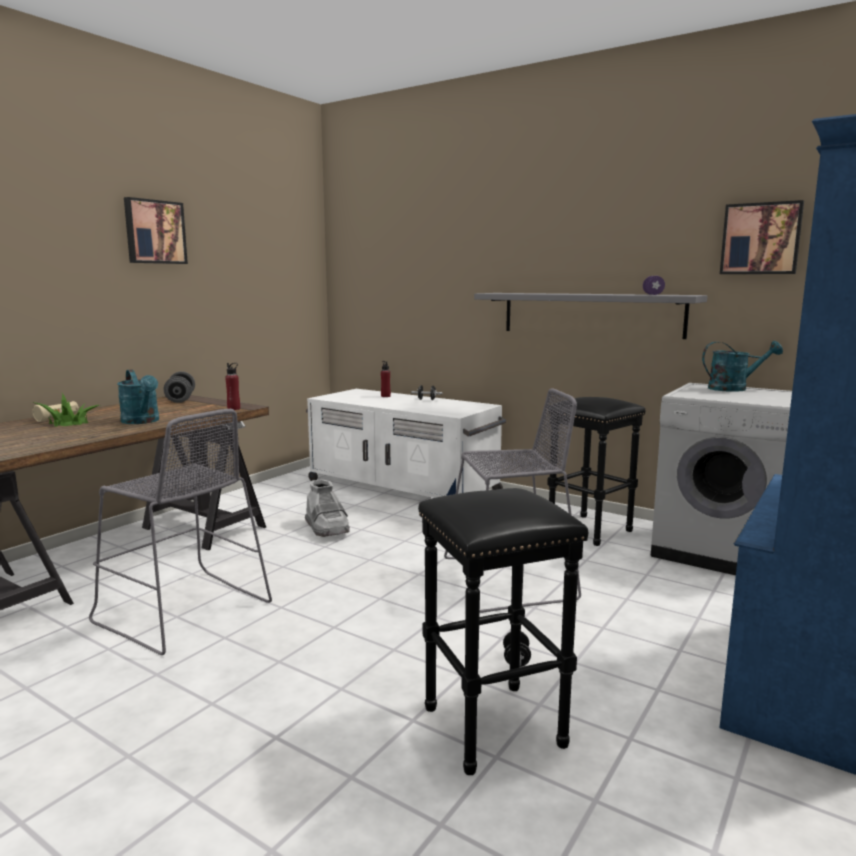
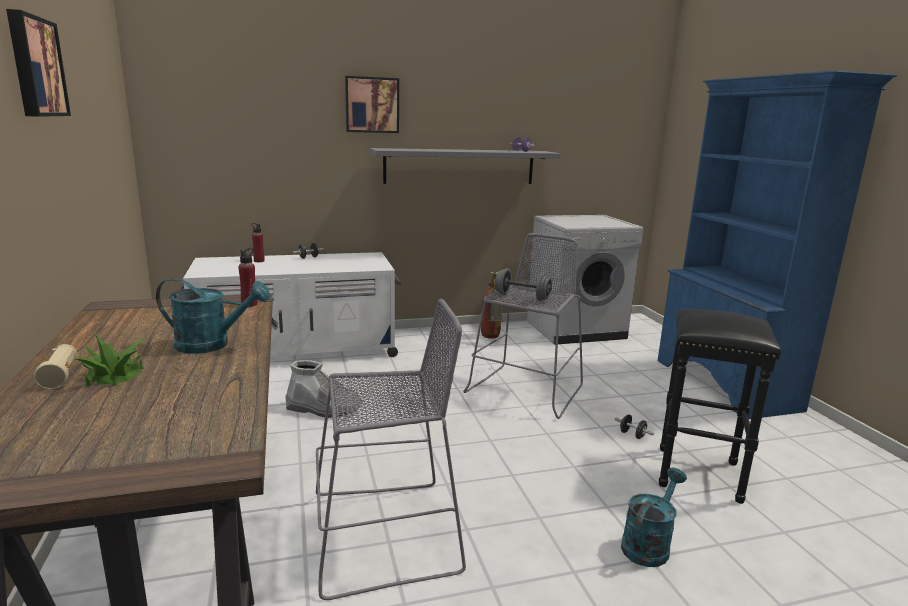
camera: 50 degrees left, 5 degrees up
(180, 399) = (127, 308): grey dumbbell -> grey dumbbell (522, 297)
(589, 529) = (491, 338): black stool -> fire extinguisher
(734, 388) = (572, 217): turquoise watering can -> turquoise watering can (648, 544)
(761, 239) = (576, 111): picture -> picture (372, 105)

